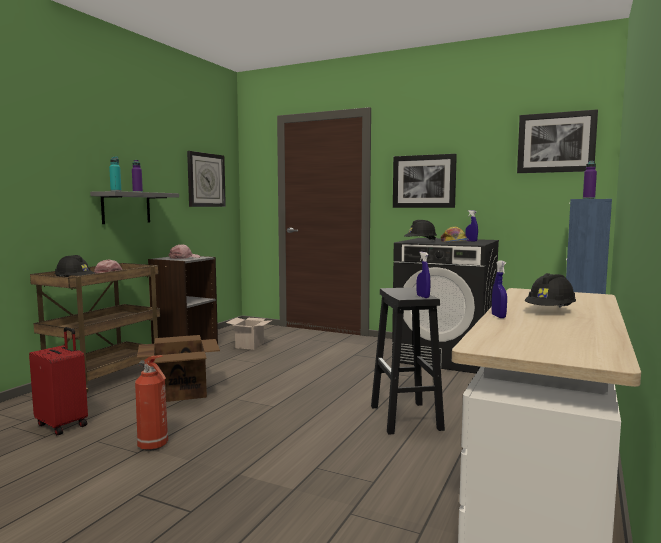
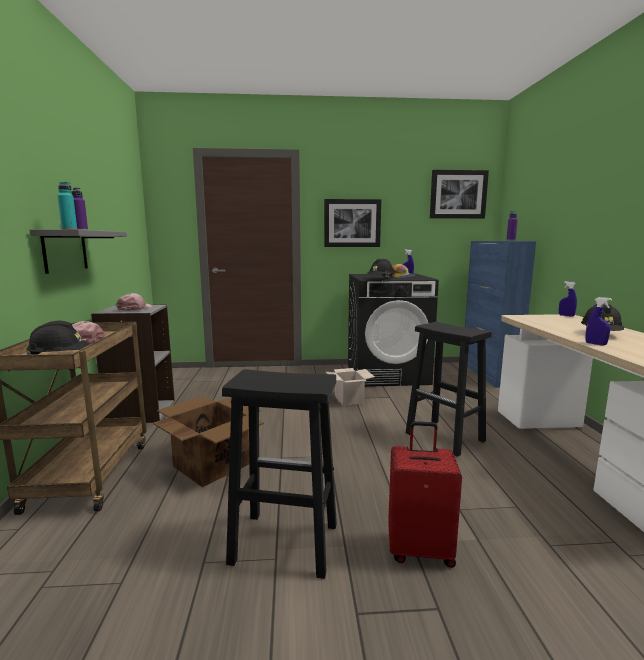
camera: 30 degrees left, 5 degrees up
(63, 424) = (123, 556): red suitcase -> red suitcase (420, 549)
(154, 446) = (283, 543): fire extinguisher -> black stool
(206, 180) = (124, 216): wall clock -> none
(250, 345) = (208, 394): cardboard box -> cardboard box (350, 400)
(423, 297) = (476, 331): blue spray bottle -> blue spray bottle (566, 315)

